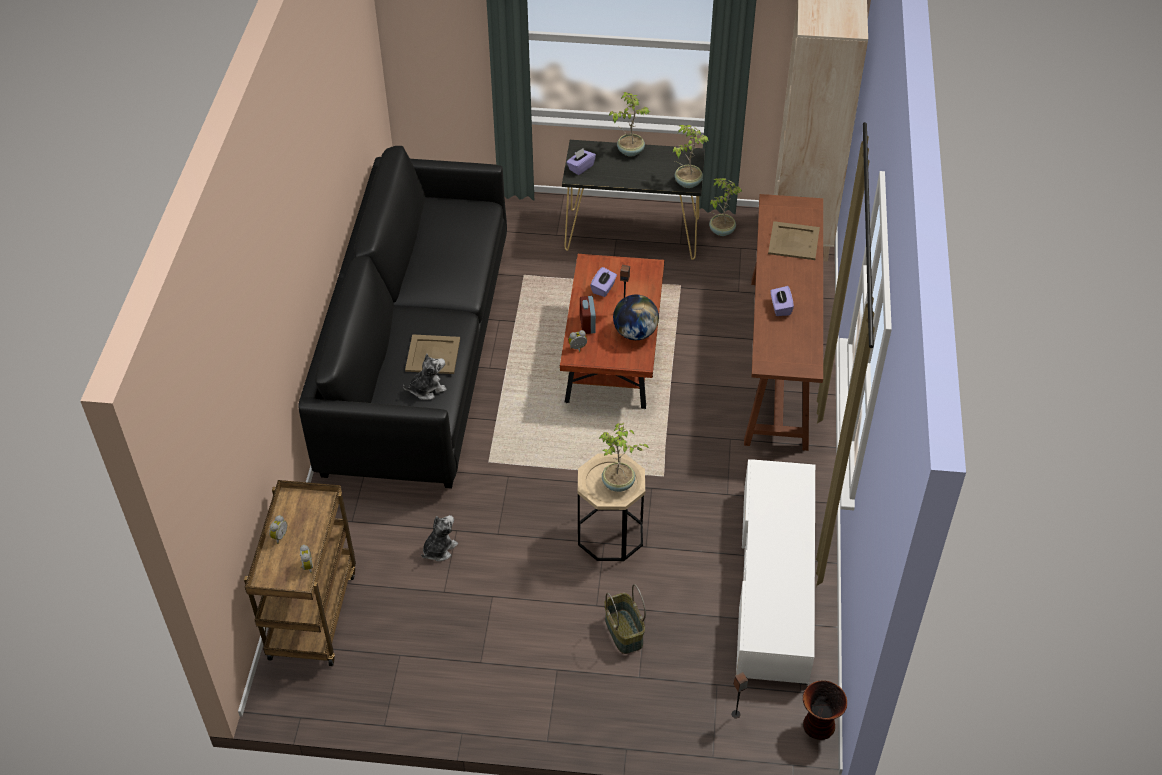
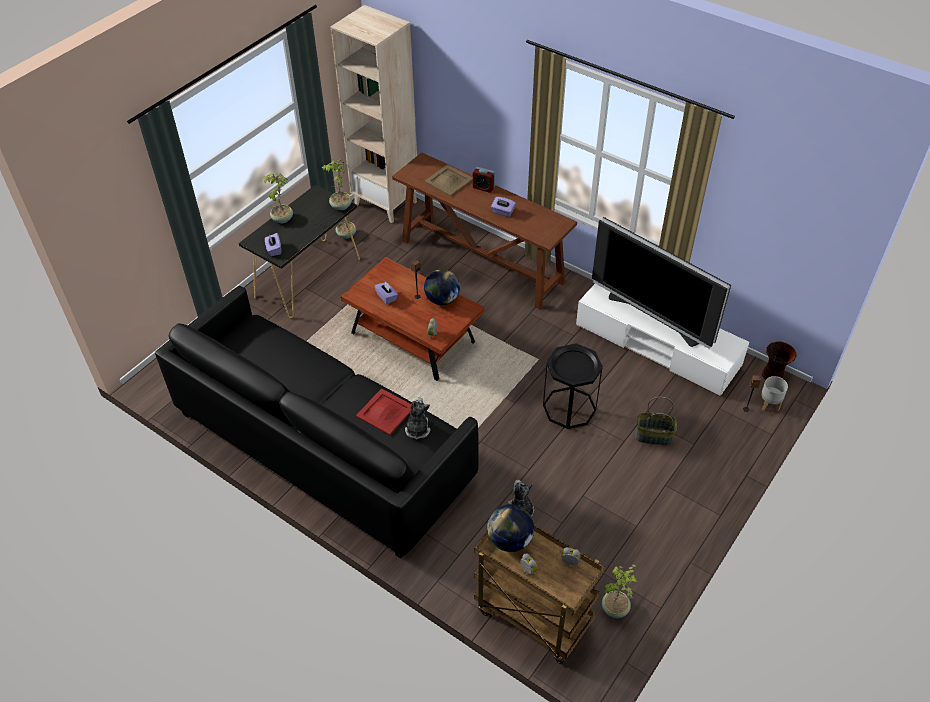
camera: 60 degrees left, 0 degrees up
(309, 508) = (510, 540): none -> globe
(432, 354) = (385, 412): beige tray -> red tray
(587, 324) = (414, 320): alarm clock -> alarm clock (483, 187)
(610, 534) = (569, 408): beige side table -> black side table
(618, 484) = (578, 363): potted plant -> potted plant (615, 609)
(763, 737) = (768, 404): none -> grey planter
(779, 542) = (654, 317): none -> television

